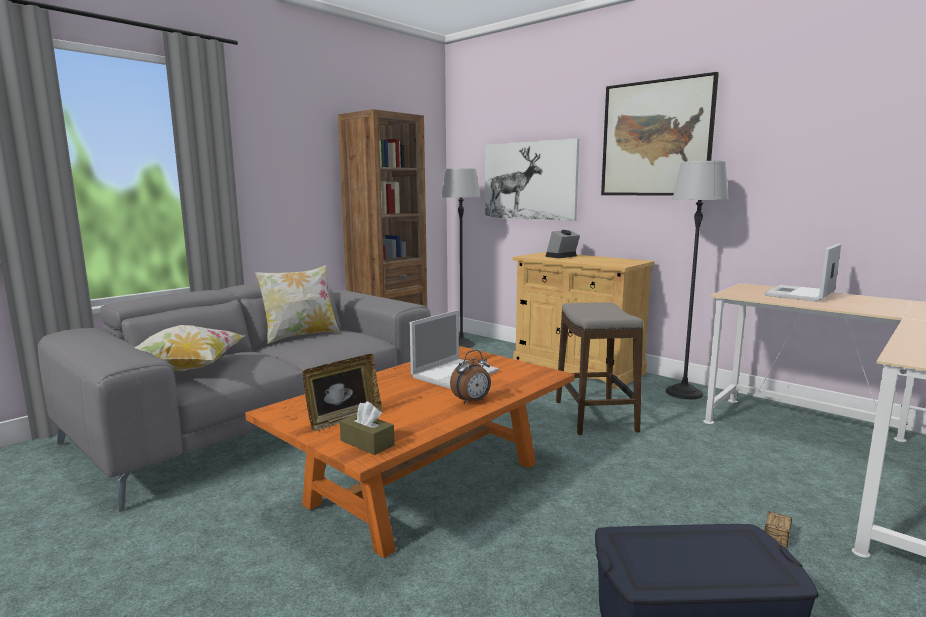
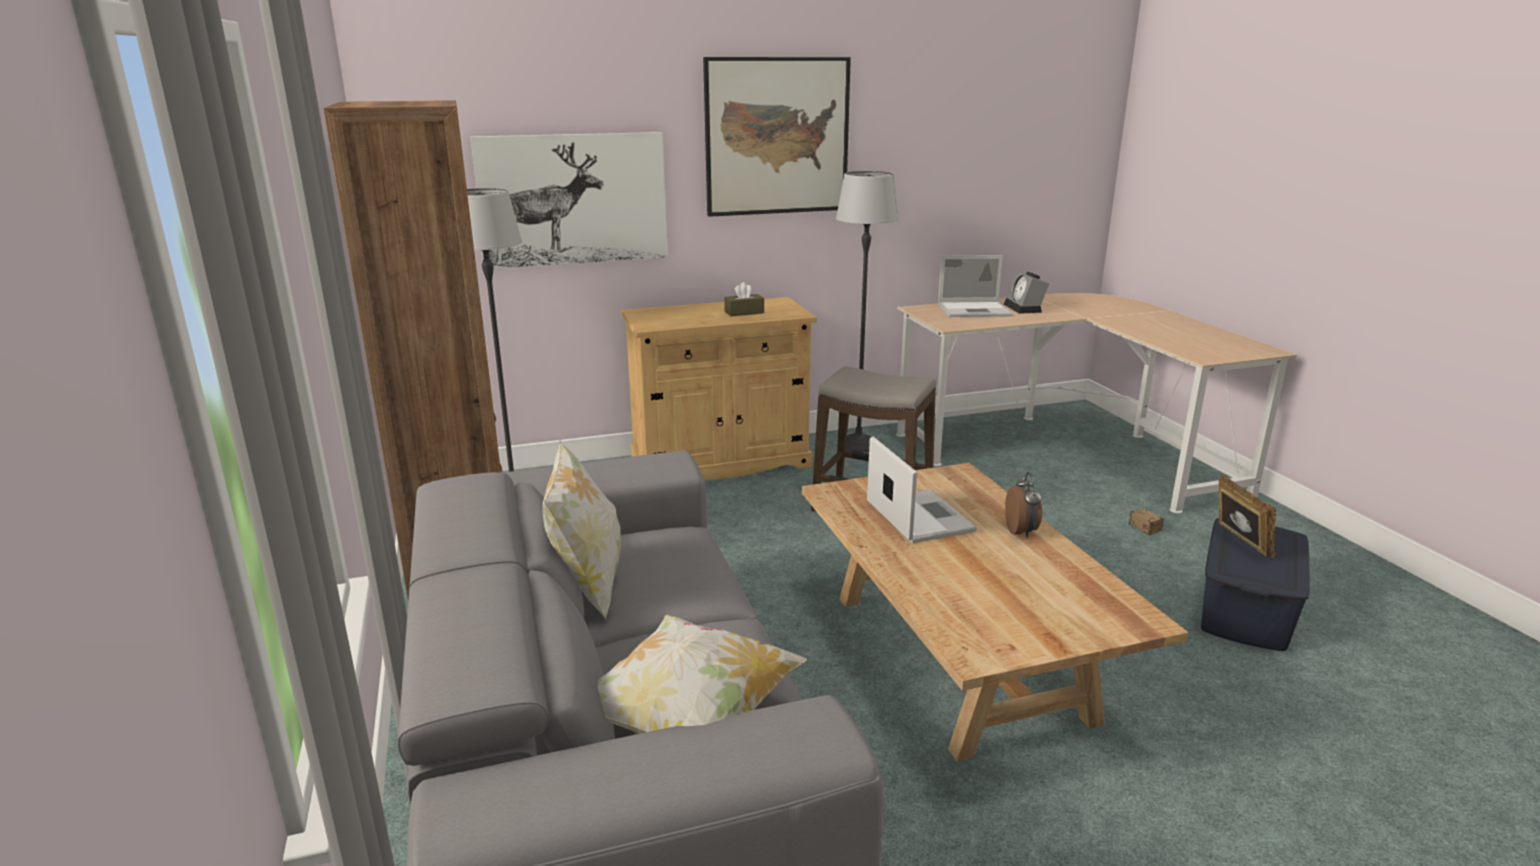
camera: 60 degrees left, 10 degrees up
(344, 419) = (1034, 614): picture frame -> picture frame (1238, 542)
(367, 443) = (1114, 613): brown tissue box -> brown tissue box (744, 312)
(426, 483) = (957, 656): orange coffee table -> beige coffee table
(561, 256) = (685, 315): alarm clock -> alarm clock (1025, 308)
(799, 294) = (975, 310): laptop -> laptop turned 75 degrees counterclockwise

